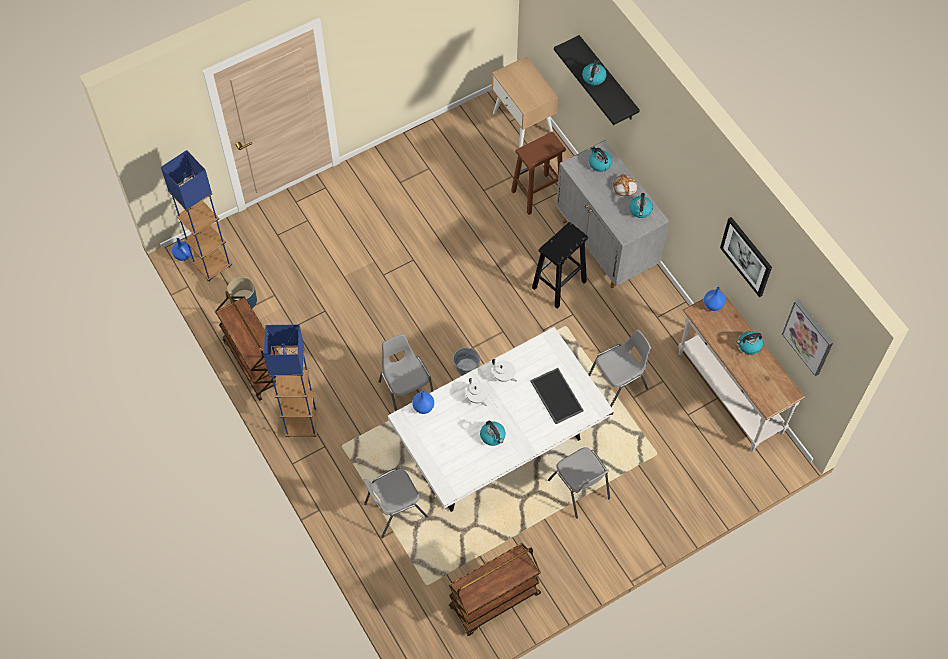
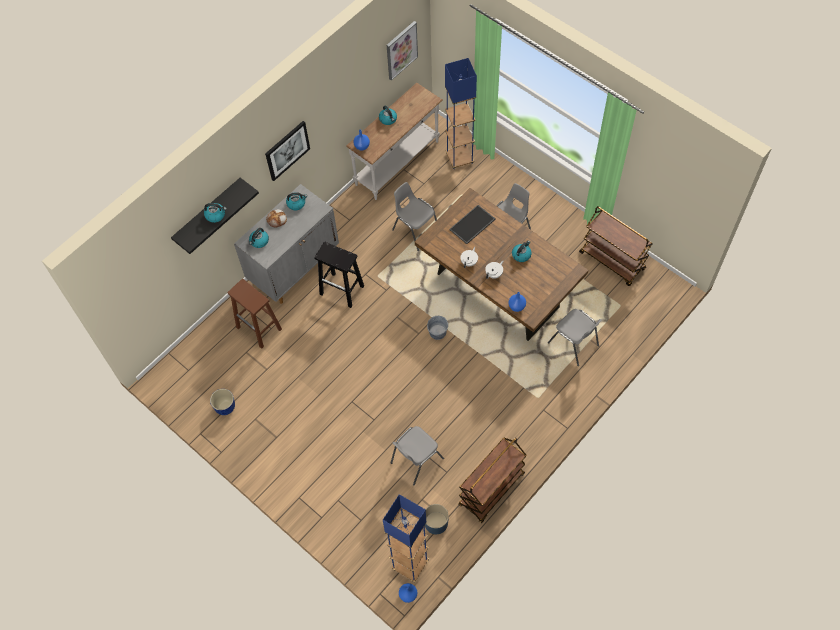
camera: 105 degrees left, 0 degrees up
(302, 424) = (531, 433): blue floor lamp -> blue floor lamp (459, 158)
(406, 392) = (474, 367): grey chair -> grey chair (416, 460)
(453, 145) = (225, 407): none -> planter
(498, 451) = (498, 291): white dining table -> brown dining table
(523, 123) = (188, 359): beige nightstand -> none
(746, 256) = (348, 93): picture -> picture (287, 150)

